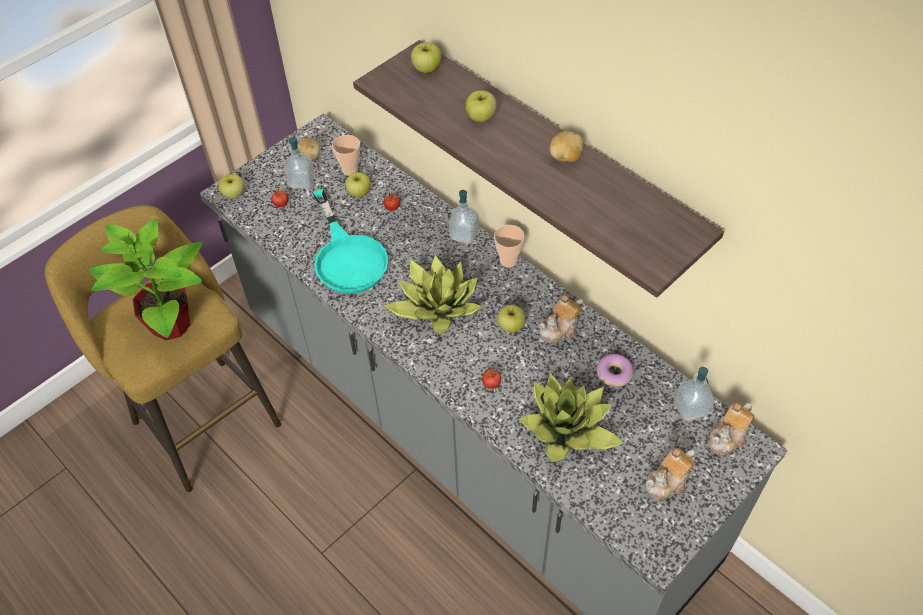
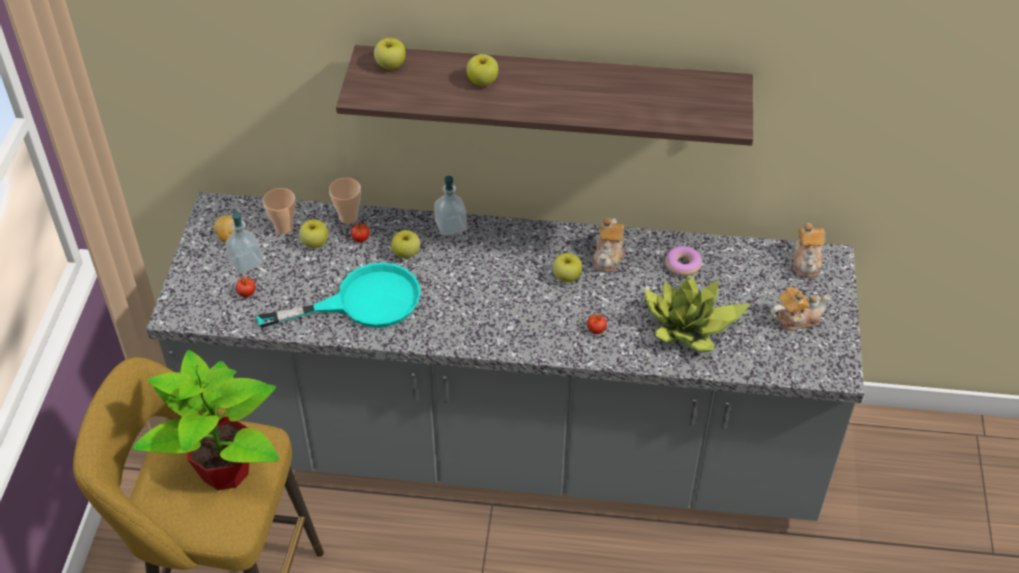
camera: 40 degrees left, 5 degrees down
(234, 194) = (187, 310): apple -> apple (406, 253)
(347, 256) = (363, 302): turquoise frying pan -> turquoise frying pan turned 45 degrees counterclockwise
(435, 306) = (487, 297): potted plant -> none
(508, 261) = (511, 227): cup -> cup (348, 217)
(565, 158) = (584, 79): potato -> none
(668, 482) = (796, 318): teapot -> teapot turned 120 degrees counterclockwise
(690, 408) = (762, 257): soap dispenser -> none

